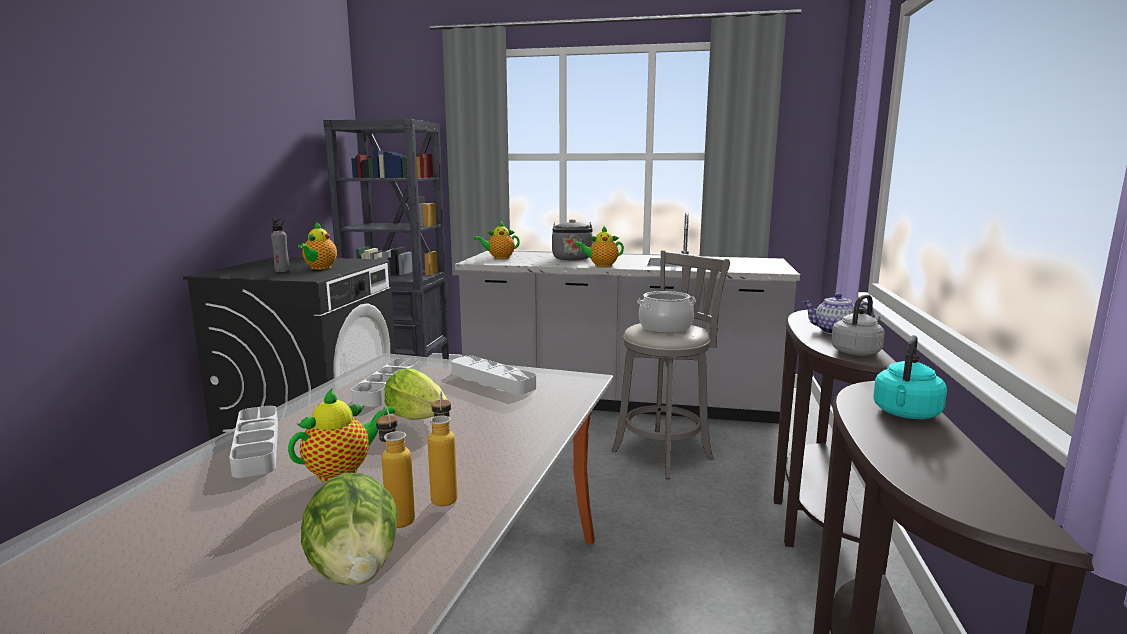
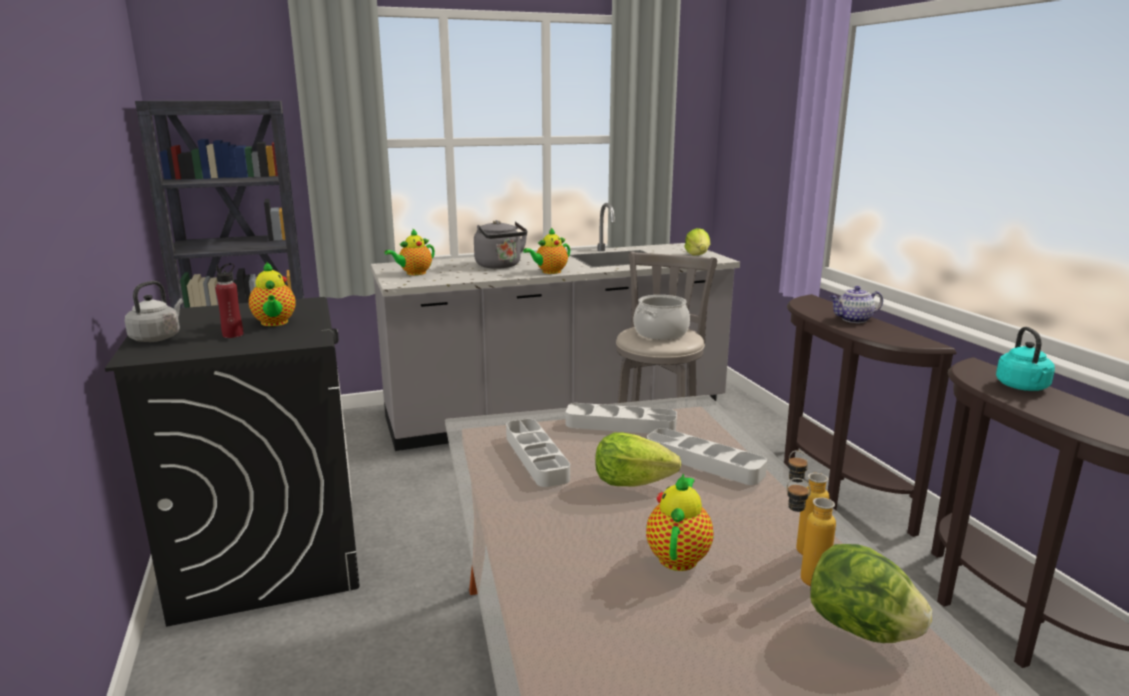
camera: 30 degrees left, 5 degrees up
(257, 446) = (544, 560): grey tray -> grey tray (704, 462)
(282, 270) = (233, 335): grey bottle -> red bottle
(767, 267) = (698, 255): none -> lettuce
(857, 352) = (902, 337): grey kettle -> grey kettle (158, 337)

